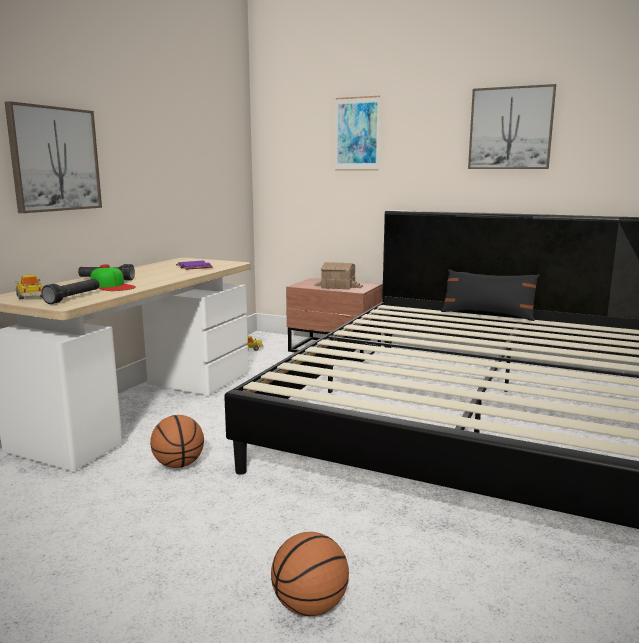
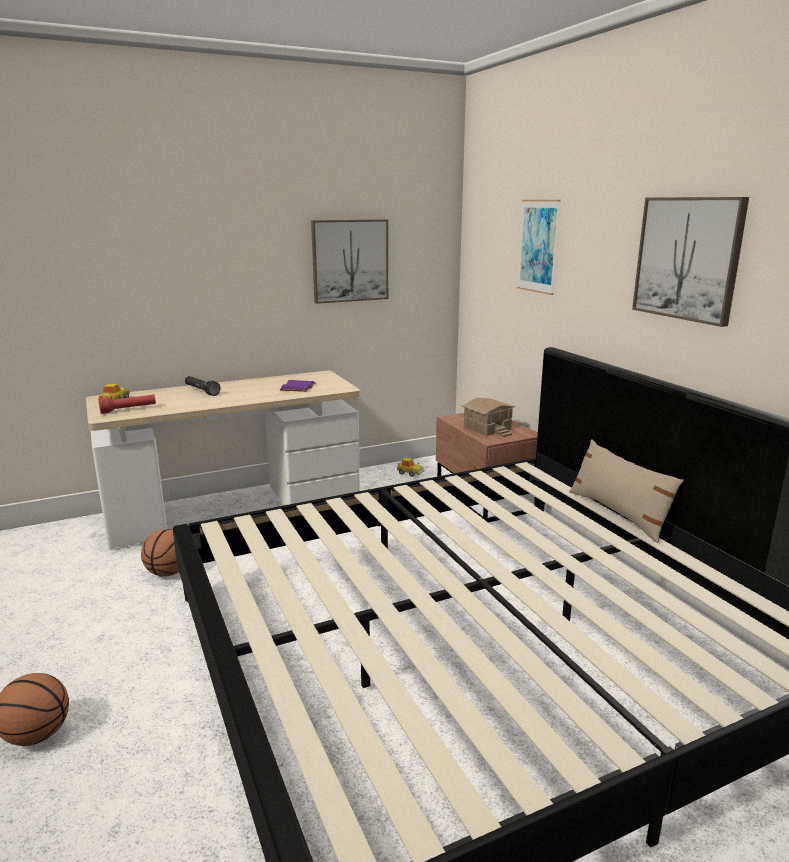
camera: 40 degrees right, 5 degrees up
(55, 159) = (172, 282): picture -> picture (350, 261)
(73, 298) = (128, 410): black flashlight -> red flashlight
(112, 286) = (183, 401): cap -> none
(487, 314) = (618, 513): black pillow -> beige pillow

